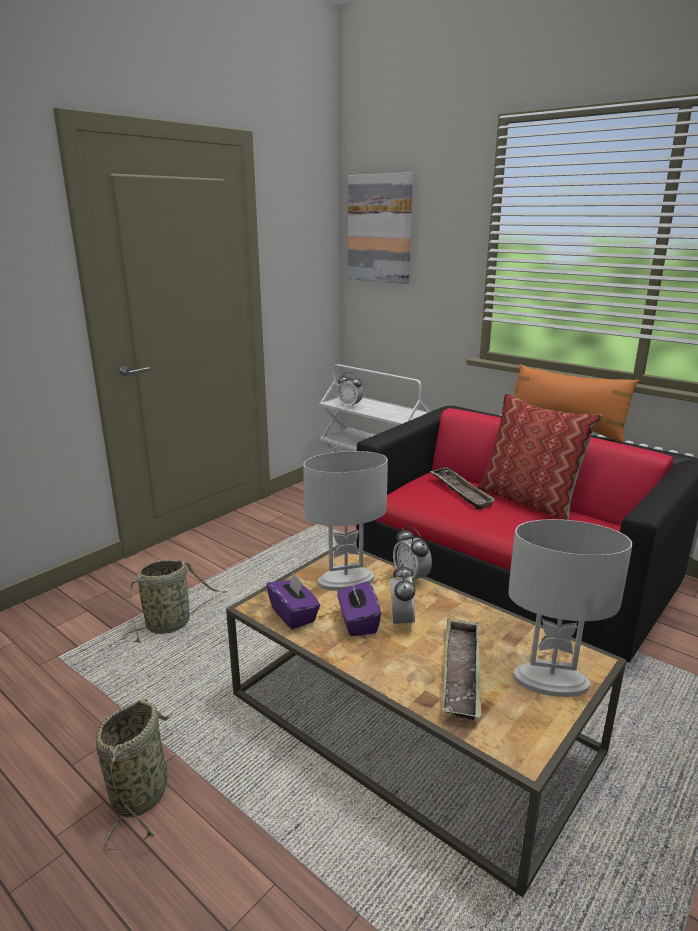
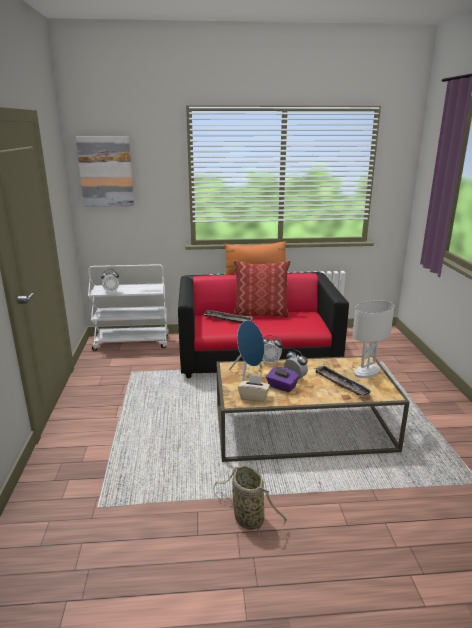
camera: 45 degrees left, 0 degrees up
(171, 624) = (135, 455): basket -> none
(294, 615) = (254, 397): purple tissue box -> beige tissue box
(346, 580) = (248, 375): white table lamp -> blue speaker

